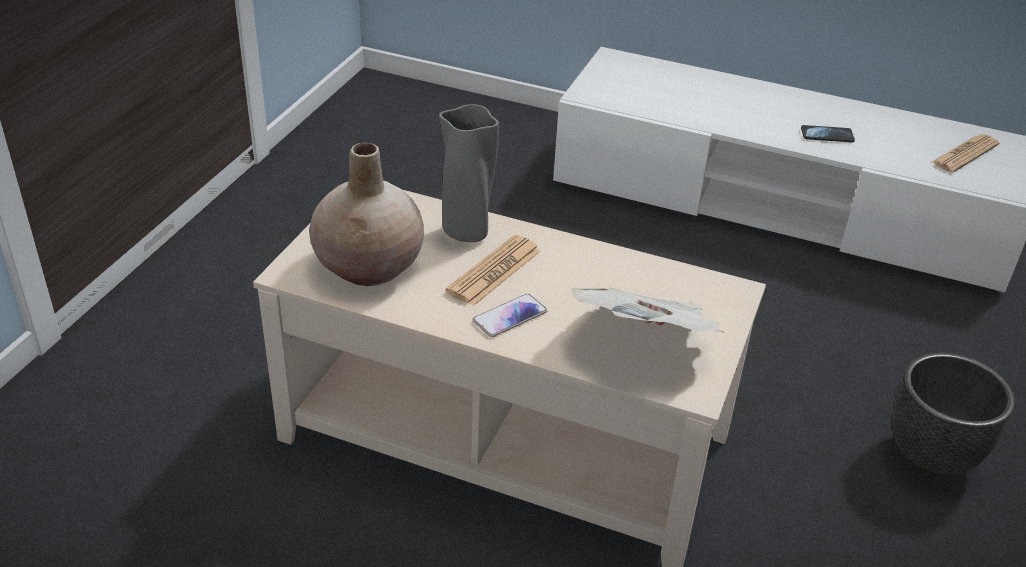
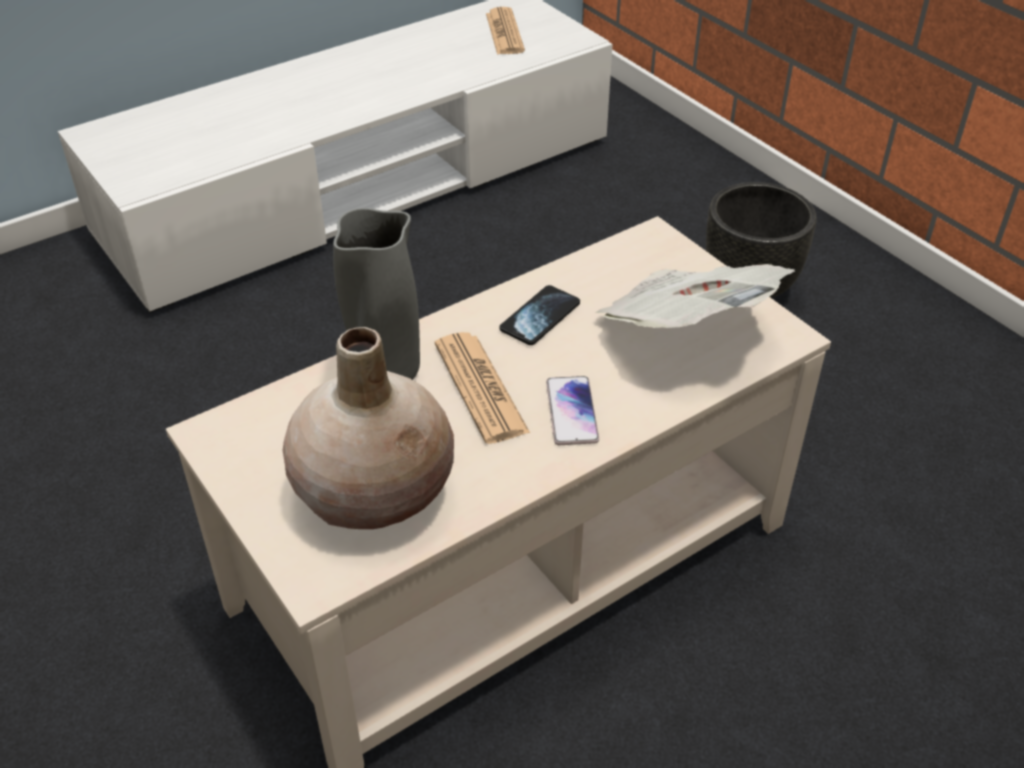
camera: 55 degrees left, 5 degrees up
(827, 135) = (395, 82): phone -> phone (540, 317)

